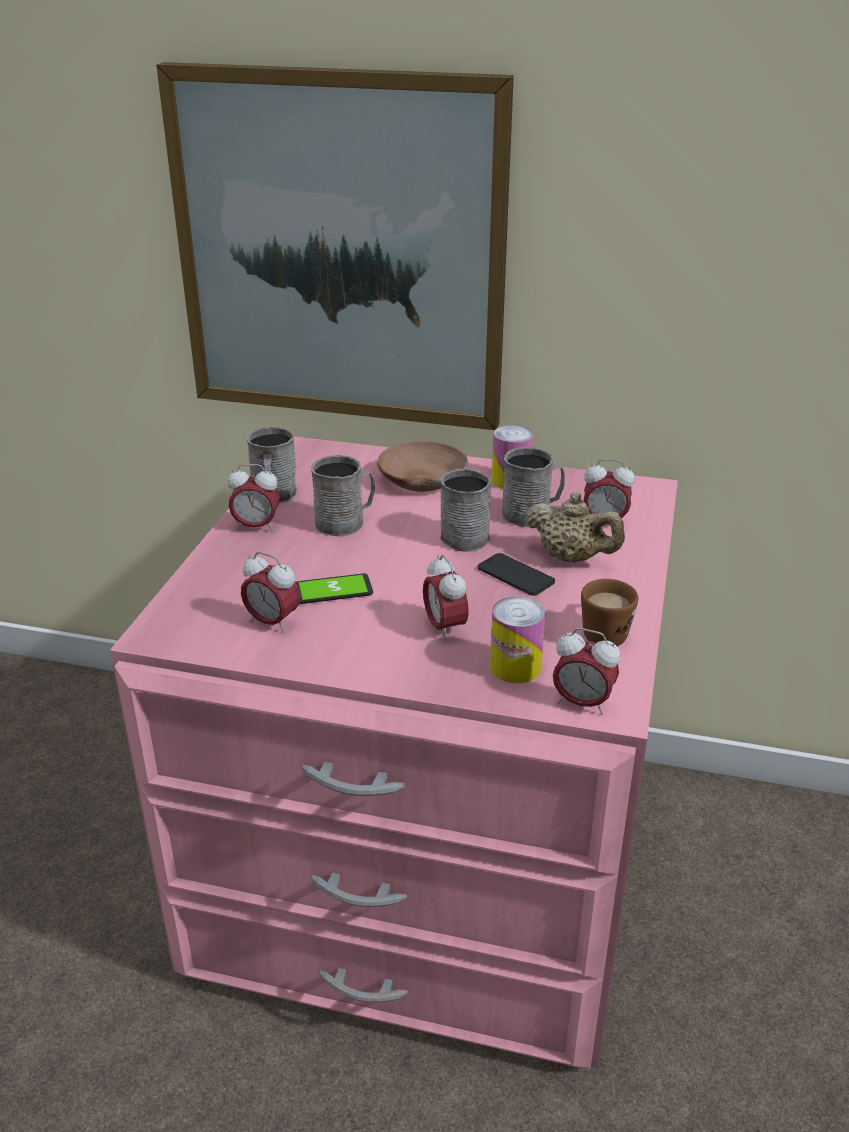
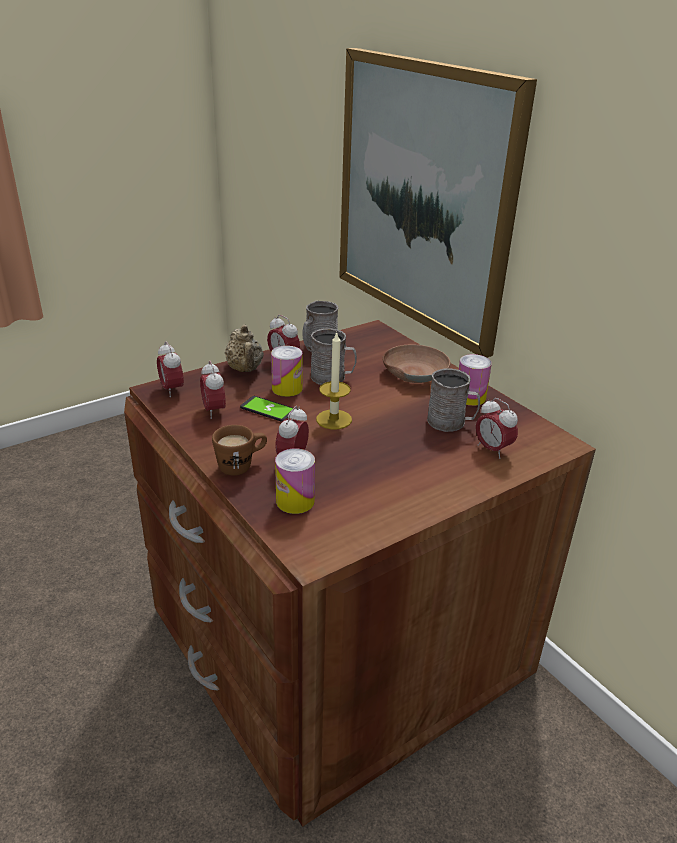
camera: 40 degrees right, 0 degrees up
(315, 557) = (287, 388): none -> can
(419, 566) = (334, 419): none -> candle
(428, 863) = (337, 639): pink dresser -> brown dresser
(460, 535) = (385, 414): grey mug -> none
(515, 575) = (380, 452): phone -> none
(571, 558) = (433, 460): beige teapot -> beige teapot (245, 370)
(582, 703) = (298, 543): alarm clock -> alarm clock (172, 390)
(606, 631) = (381, 513): brown mug -> brown mug (242, 465)

